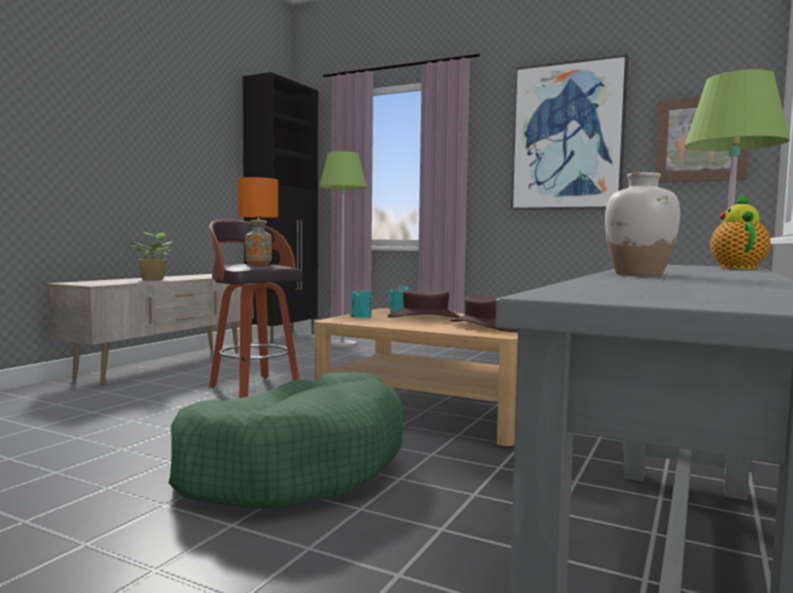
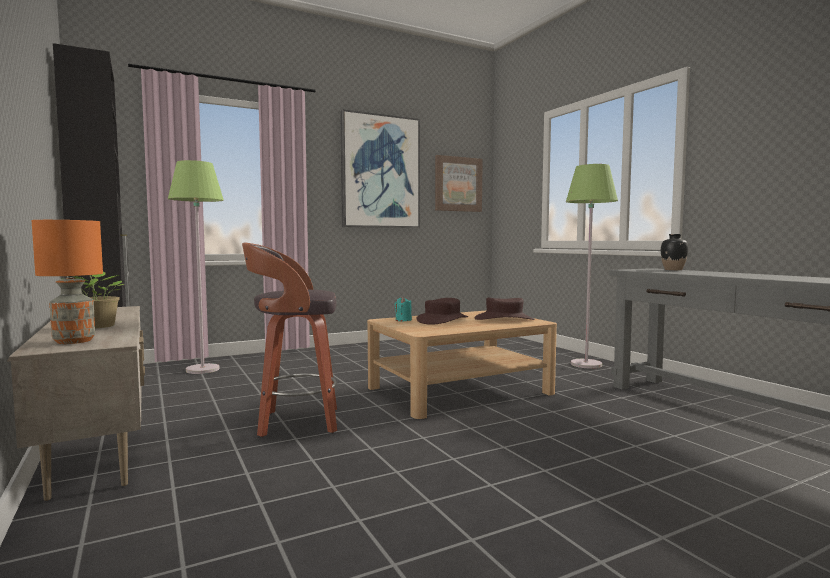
camera: 55 degrees left, 0 degrees up
(258, 264) = (309, 290): orange table lamp -> orange table lamp (73, 341)
(294, 466) = (543, 447): green dog bed -> none
(361, 317) = (415, 327): turquoise candle -> none
(639, 274) = (760, 277): white vase -> none
(736, 268) = (673, 270): teapot -> black vase

